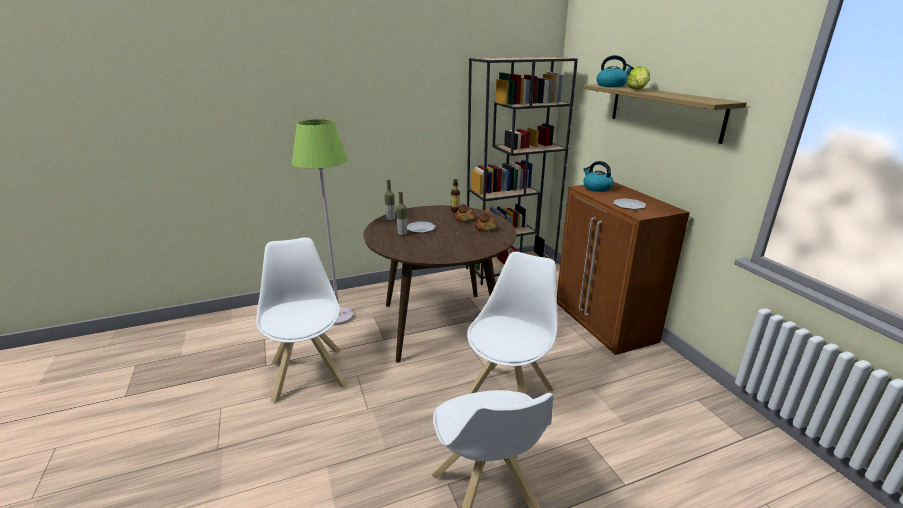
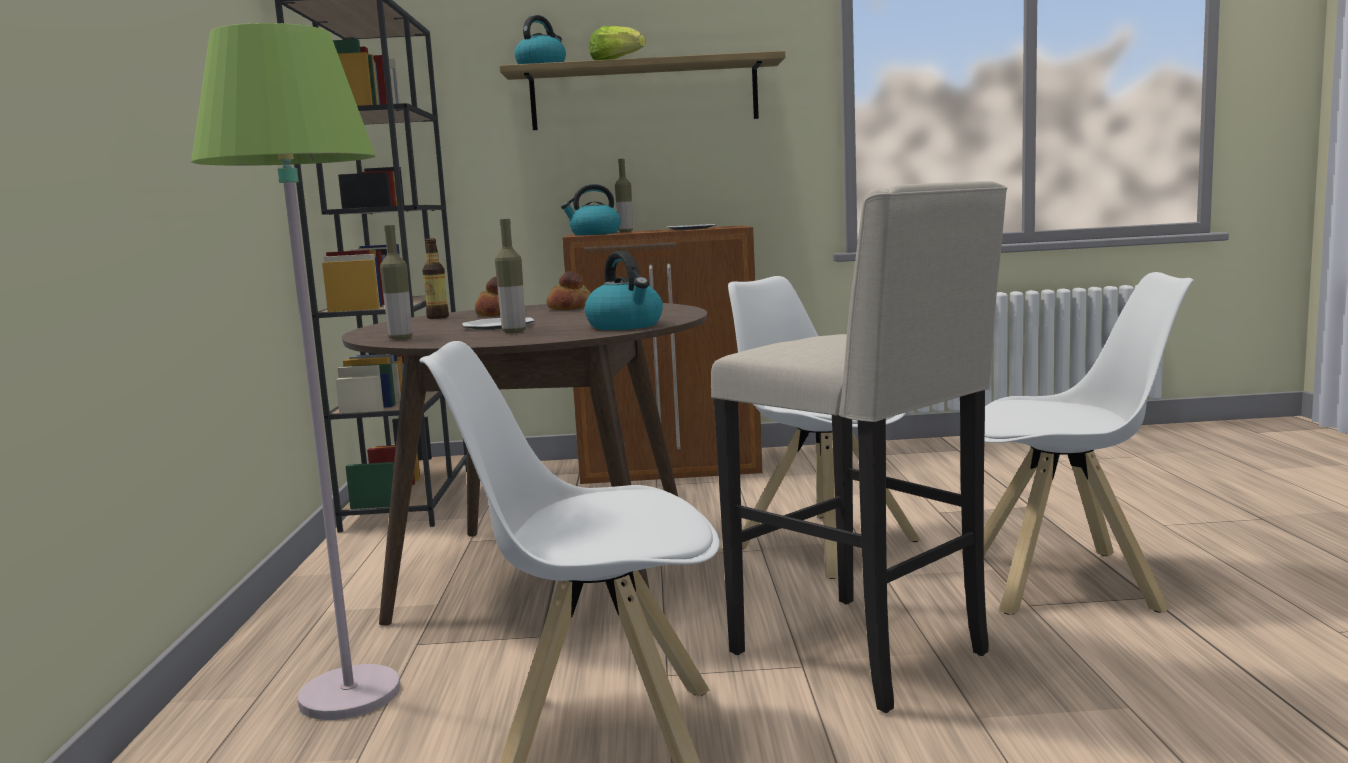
camera: 70 degrees left, 15 degrees down
(380, 426) = (865, 654): none -> beige stool
(414, 252) = (626, 326): none -> kettle
(621, 191) = (625, 231): none -> bottle

